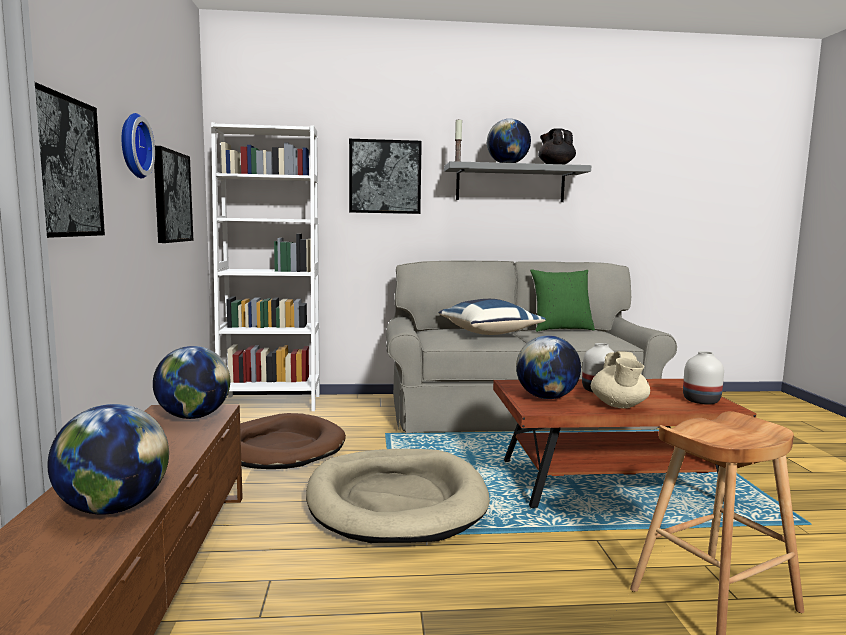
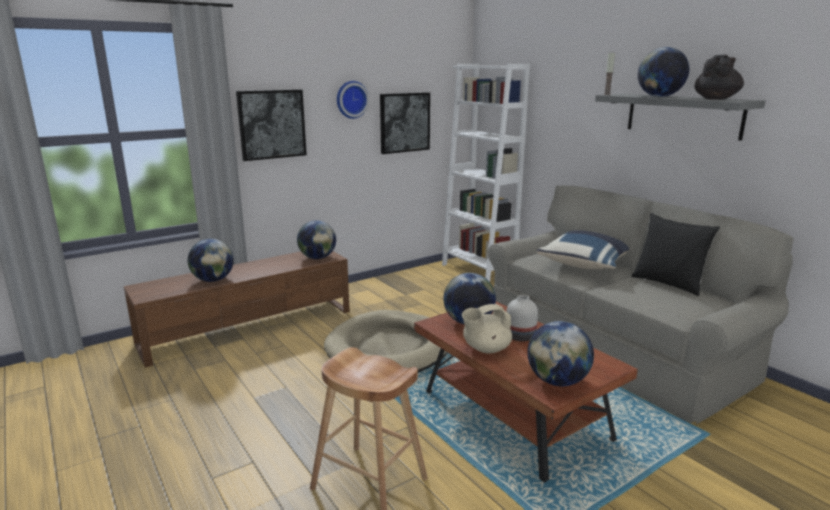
camera: 60 degrees right, 10 degrees up
(279, 448) = (417, 297): brown dog bed -> none
(385, 177) = (573, 103): picture -> none
(561, 329) = (668, 283): green pillow -> black pillow
(701, 400) = (557, 381): white vase -> globe

